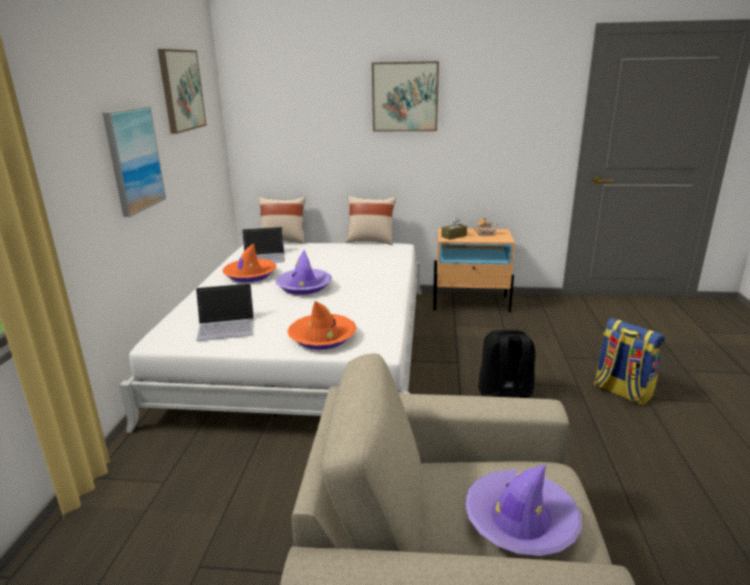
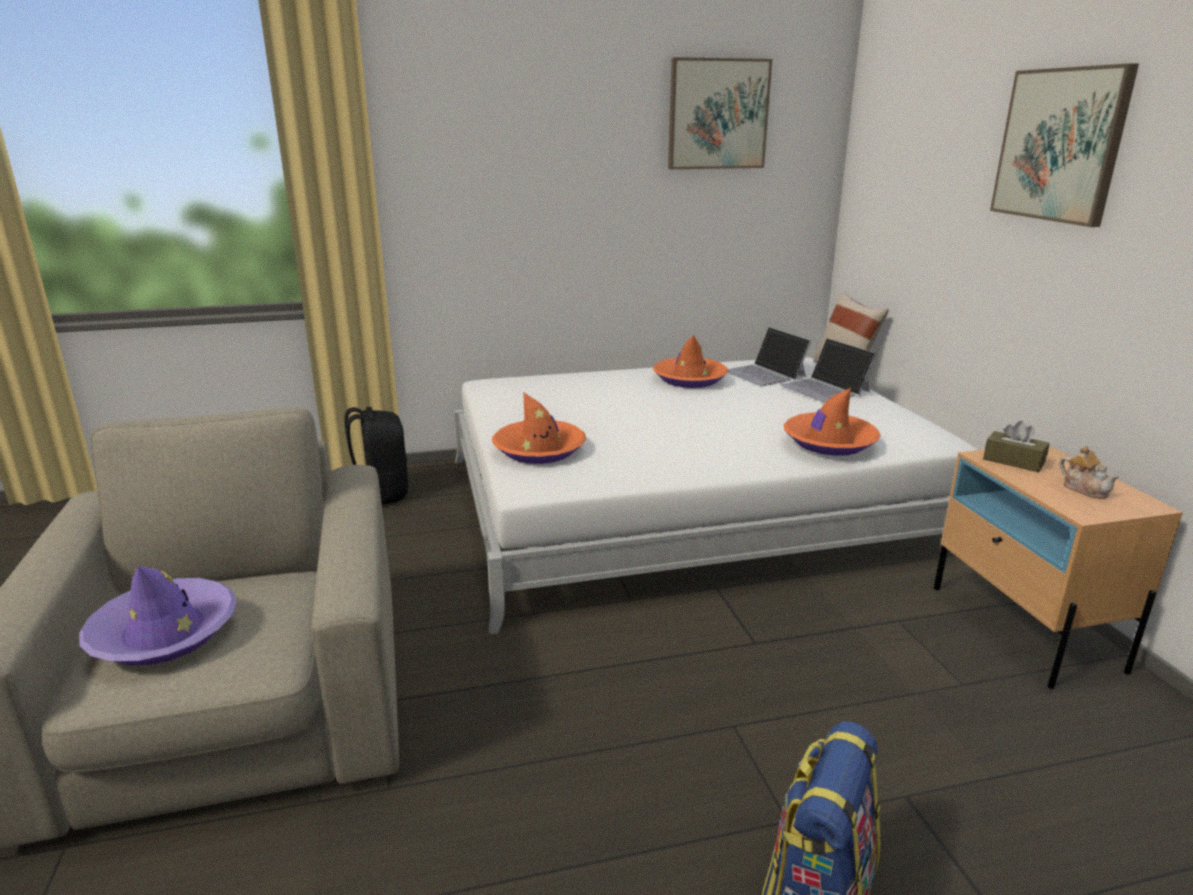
camera: 70 degrees right, 0 degrees up
(134, 159) = (570, 188): picture -> none
(226, 326) = (538, 400): laptop -> laptop (825, 388)
(304, 286) = (682, 411): purple hat -> none
(371, 241) = (928, 418): beige pillow -> none
(384, 264) = (829, 442): none -> orange hat
(504, 395) = (679, 711): black backpack -> black backpack (381, 493)

